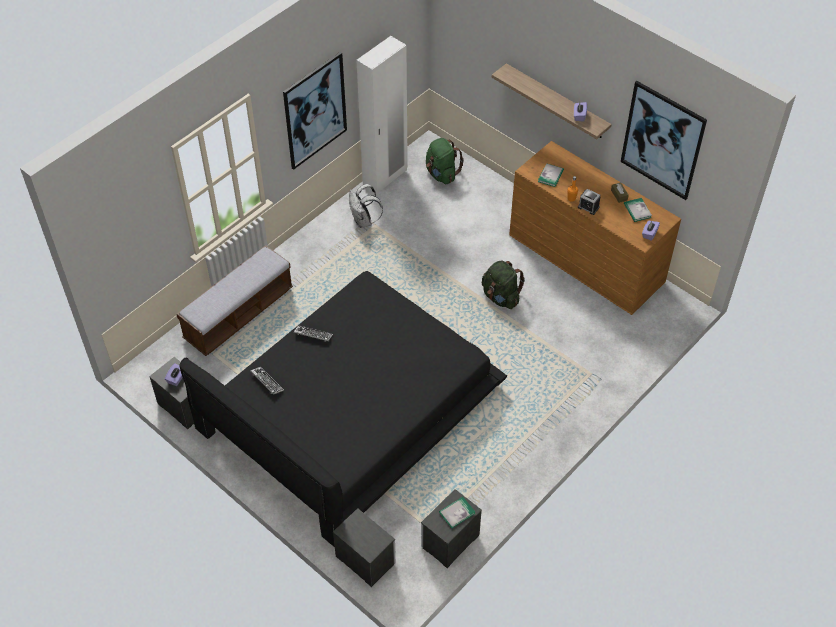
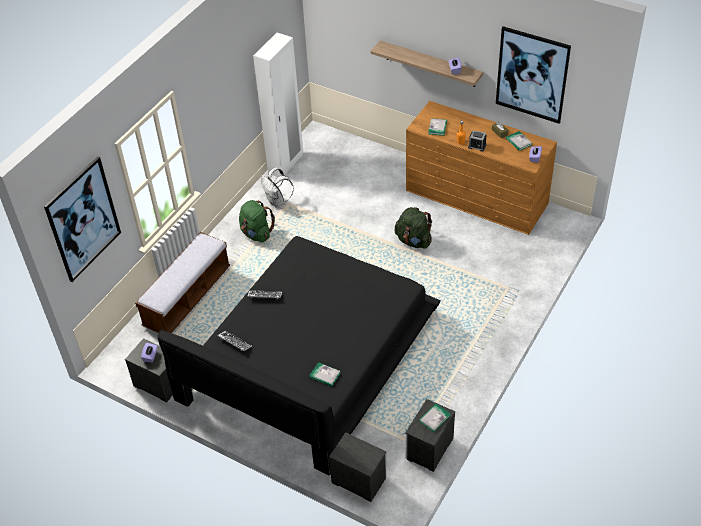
camera: 10 degrees left, 5 degrees down
(315, 111) = (225, 105): picture -> picture (83, 219)
(352, 439) = (325, 375): none -> book
(441, 174) = (333, 153): green backpack -> green backpack (256, 233)

